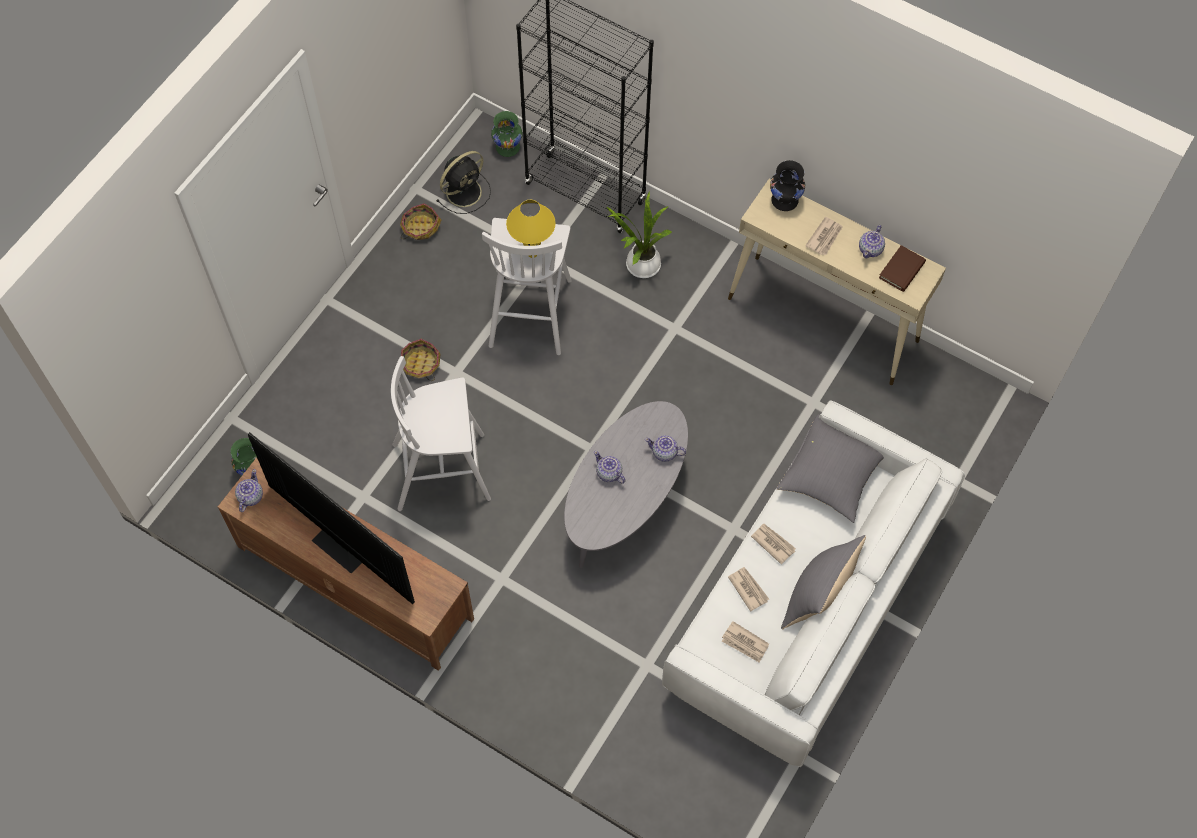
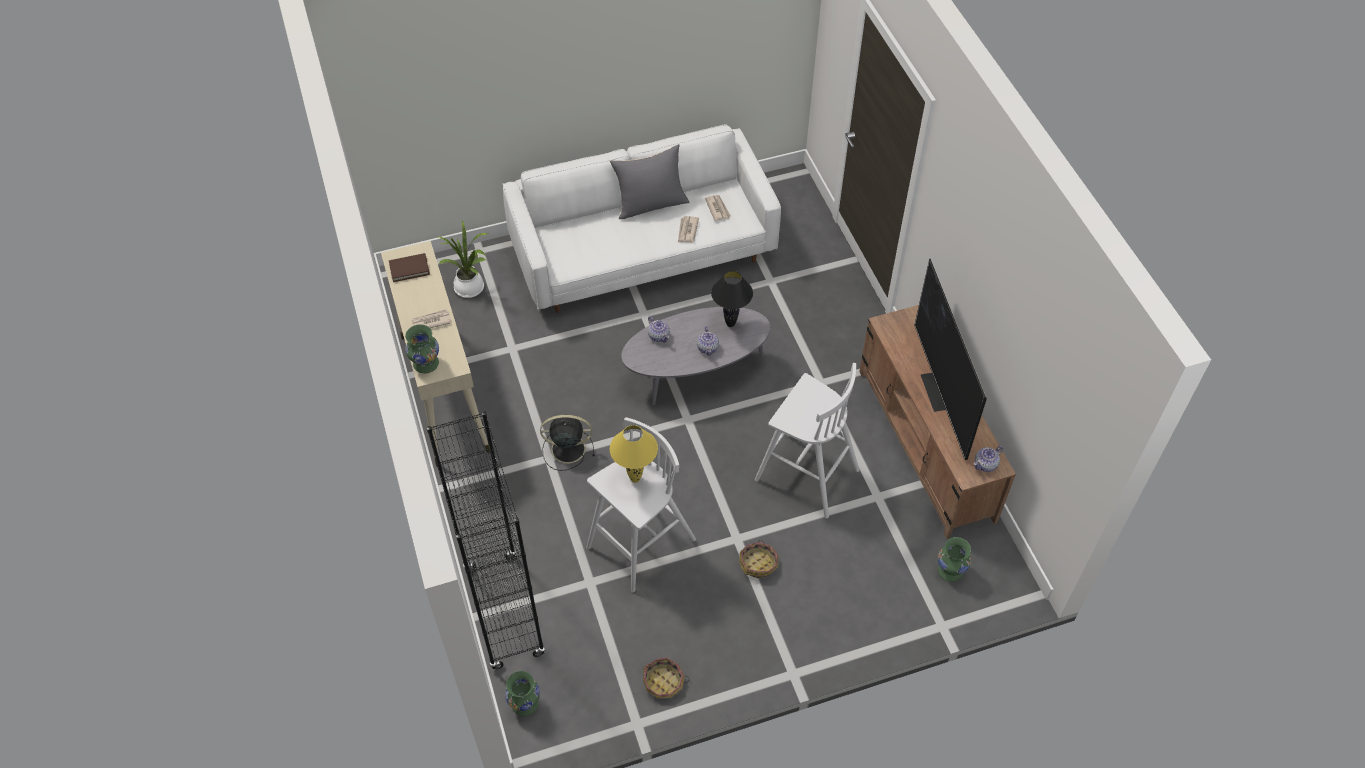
camera: 140 degrees left, 10 degrees down
(465, 191) = (598, 688): black fan -> black fan (566, 449)
(610, 515) = (731, 324): none -> black table lamp
(640, 265) = (524, 521): potted plant -> potted plant (471, 289)
(773, 543) = (647, 242): newspaper -> none
(785, 201) = (426, 363): black vase -> green vase
(831, 477) = (571, 253): grey pillow -> none
(870, 249) = (411, 294): teapot -> none

